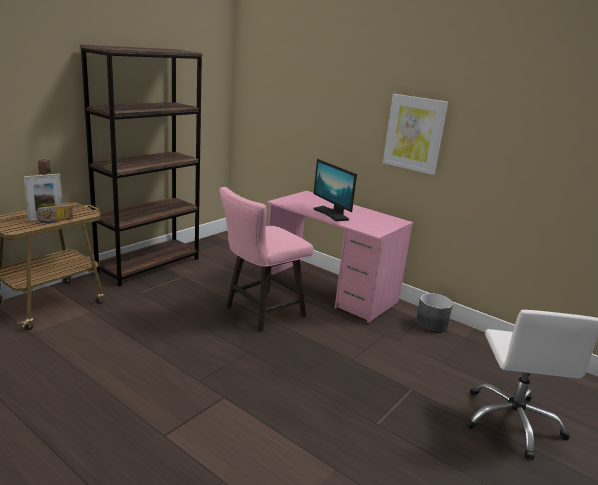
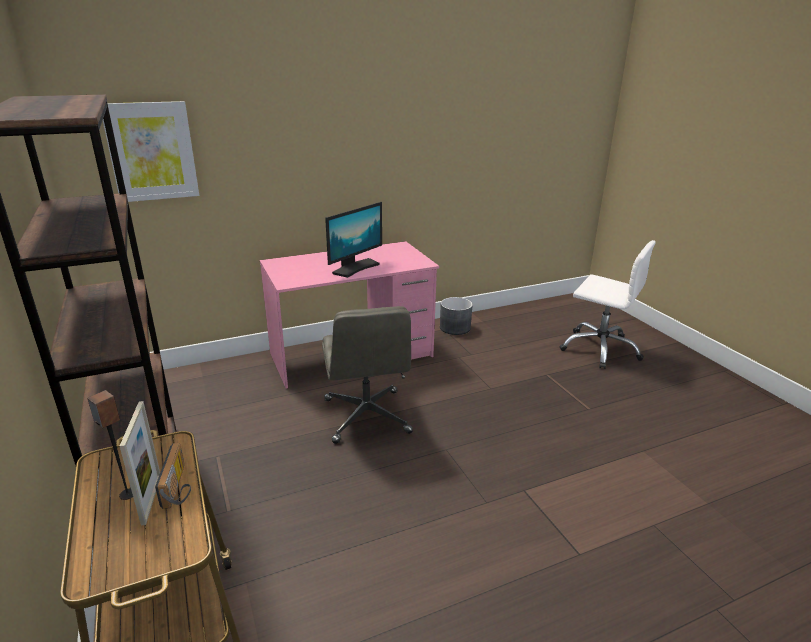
camera: 60 degrees left, 5 degrees up
(260, 312) = (367, 417): pink stool -> grey office chair
(331, 214) = (355, 268): monitor -> monitor turned 45 degrees counterclockwise
(414, 133) = (385, 147): picture -> picture (152, 151)

